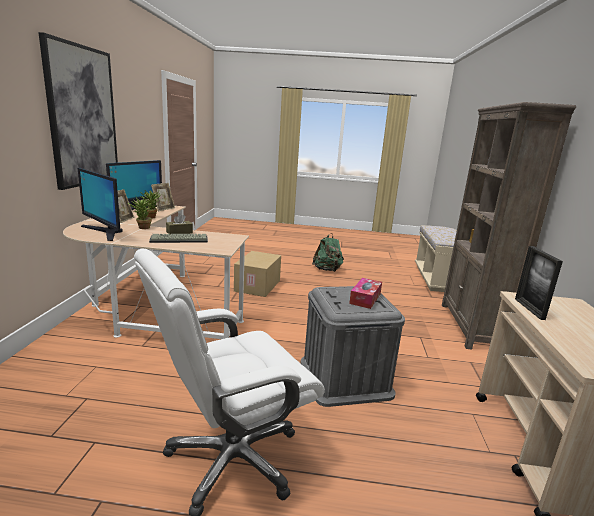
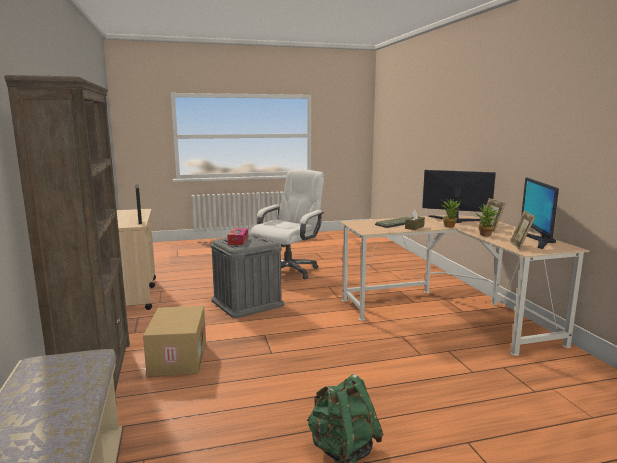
camera: 160 degrees right, 5 degrees down
(83, 117) = (535, 130): picture -> none
(258, 286) = (405, 365): cardboard box -> cardboard box (177, 357)

